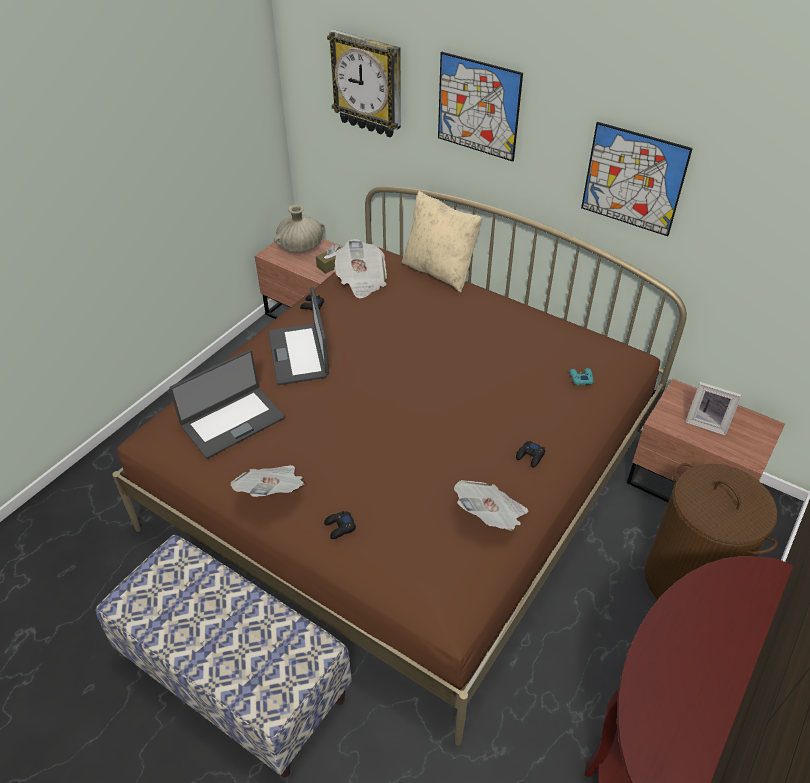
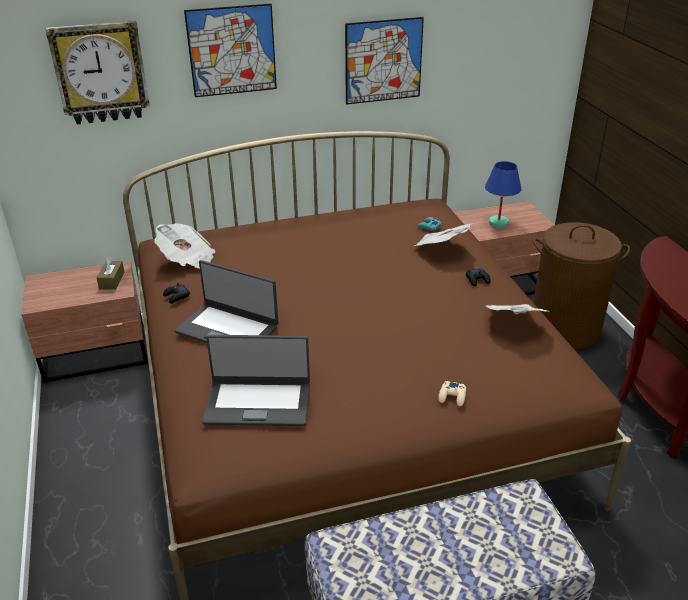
camera: 50 degrees left, 10 degrees down
(232, 421) = (258, 402): laptop -> laptop turned 90 degrees clockwise
(272, 492) = (373, 416): newspaper -> newspaper (441, 248)
(301, 247) = (59, 285): beige vase -> none
(340, 527) = (452, 396): black game controller -> beige game controller
(439, 271) = (234, 224): beige pillow -> none
(706, 423) = (498, 222): picture frame -> blue table lamp

